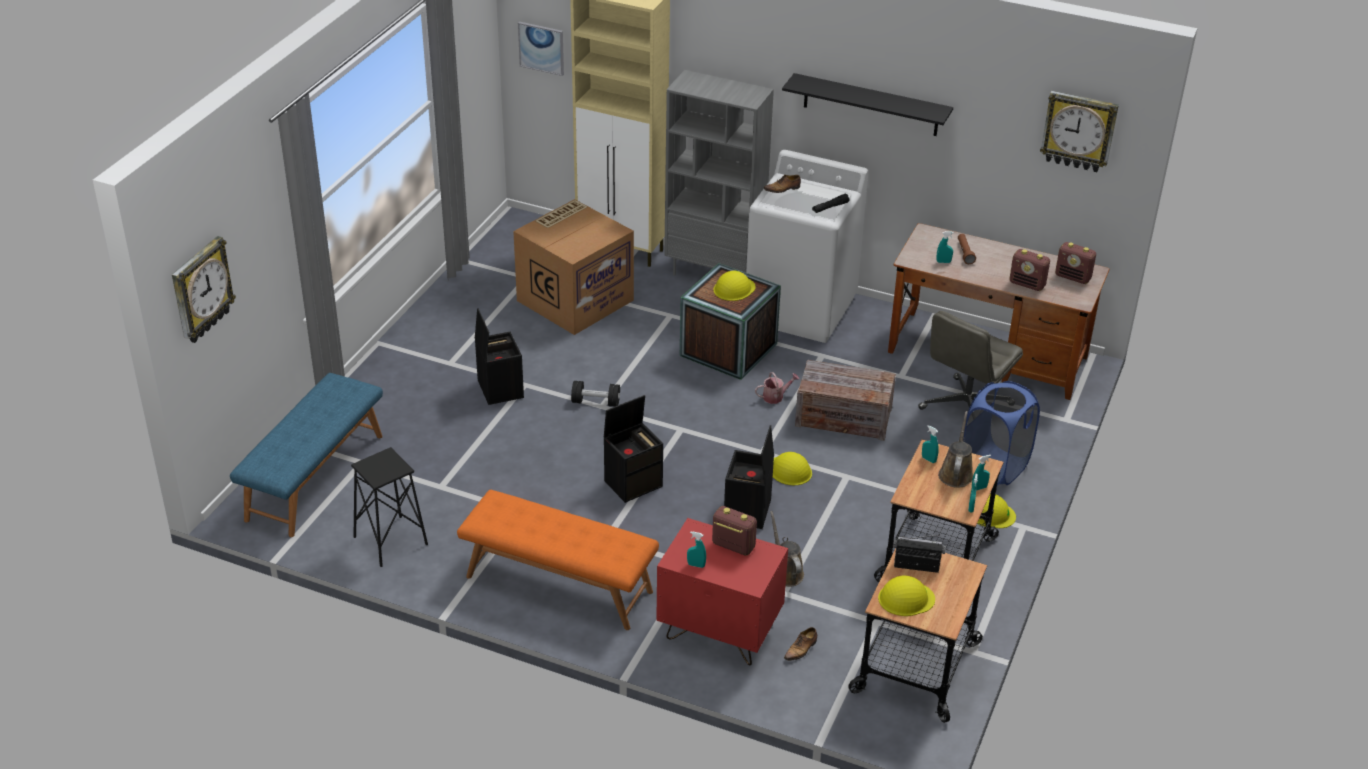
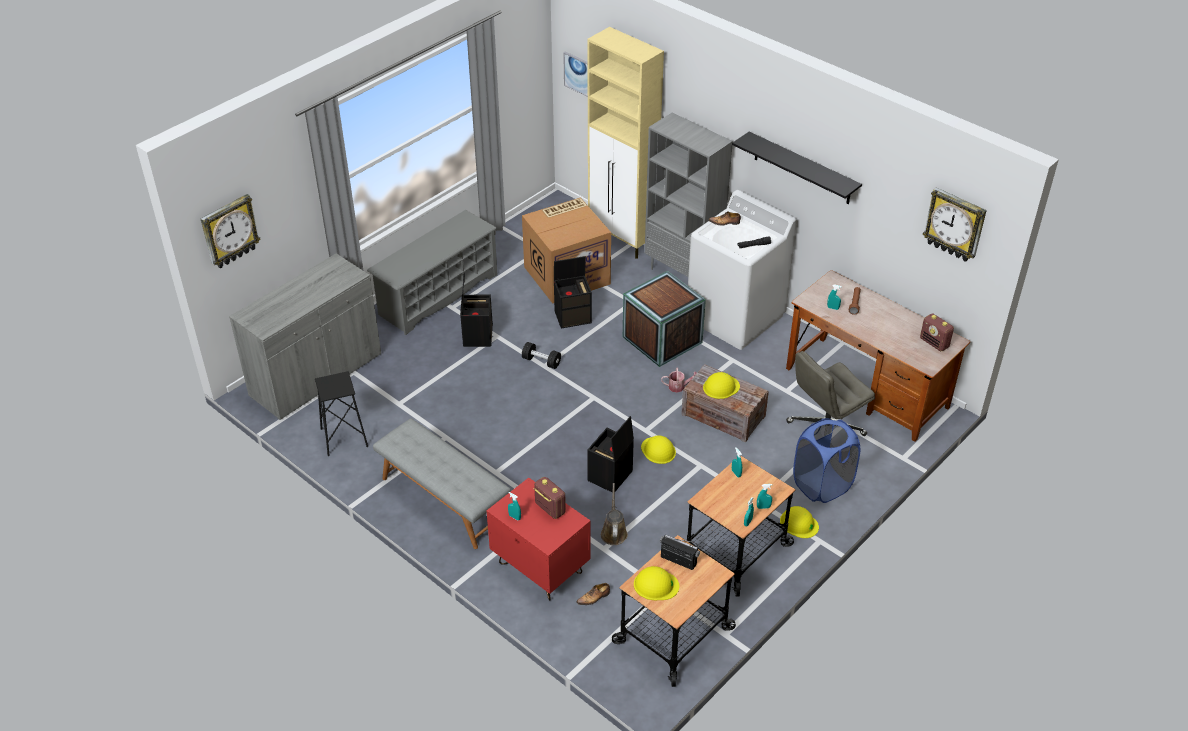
camera: 20 degrees right, 5 degrees up
(314, 477) = (316, 376): blue bench -> grey cabinet
(424, 352) = (438, 294): none -> grey shoe rack
(558, 584) = (443, 500): orange bench -> grey bench
(633, 483) = (537, 433): black storage box -> black storage box (573, 316)
(734, 288) = (667, 295): yellow hard hat -> yellow hard hat (721, 387)
(956, 473) = (751, 490): brown watering can -> none
(1027, 284) = (892, 341): radio -> none

